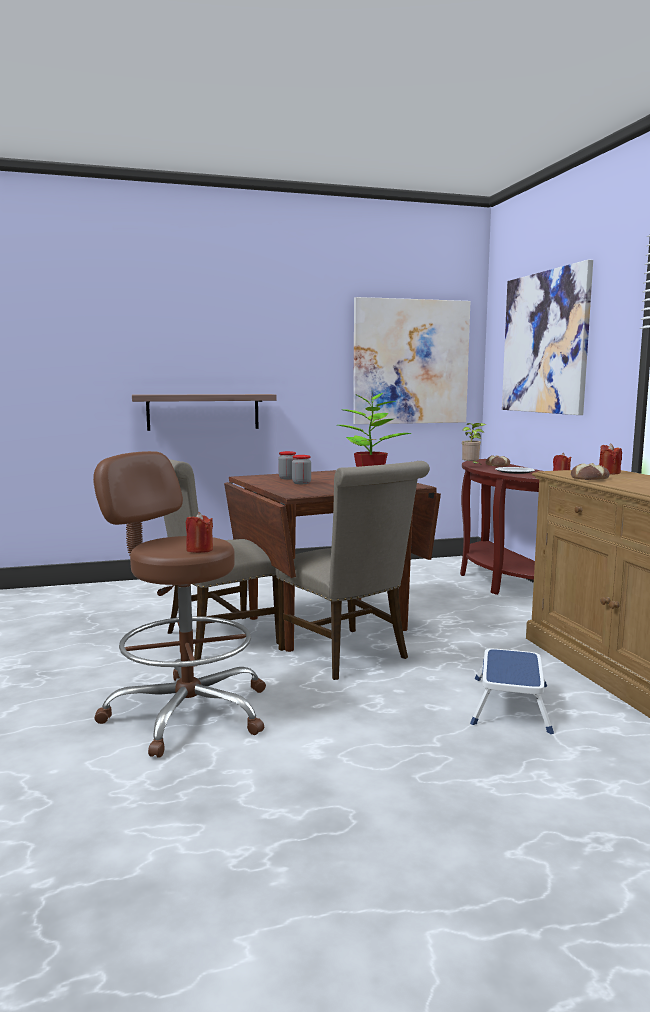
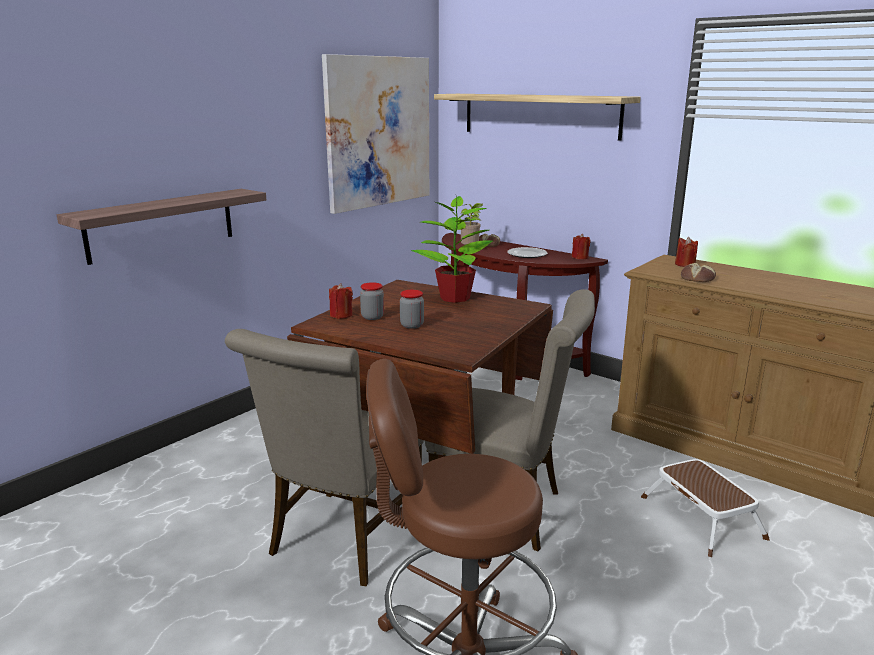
camera: 35 degrees left, 10 degrees up
(199, 550) = (512, 489): red candle -> red candle (341, 315)
(510, 704) = (701, 517): blue step ladder -> brown step ladder
(545, 343) = (539, 115): picture -> shelf

